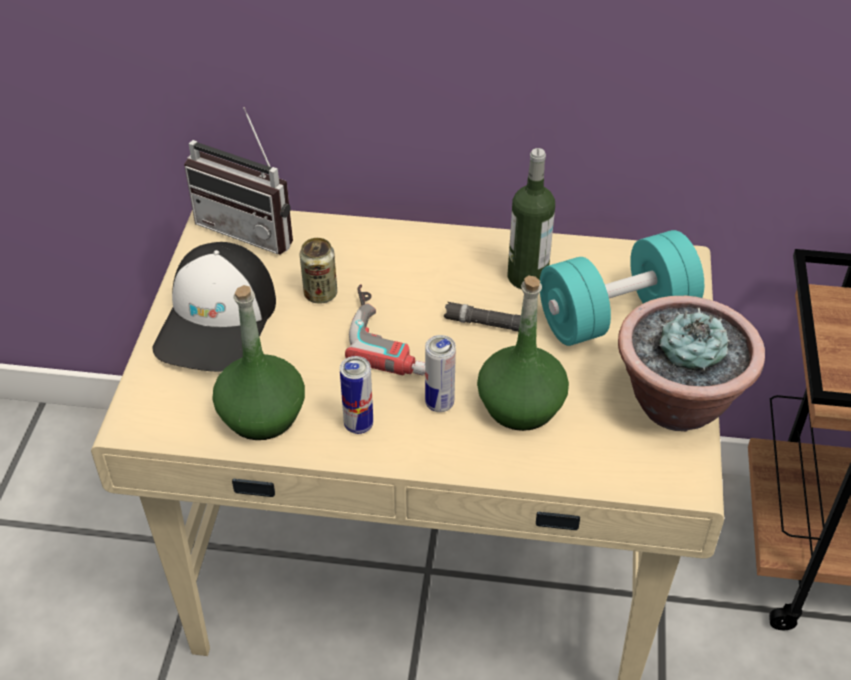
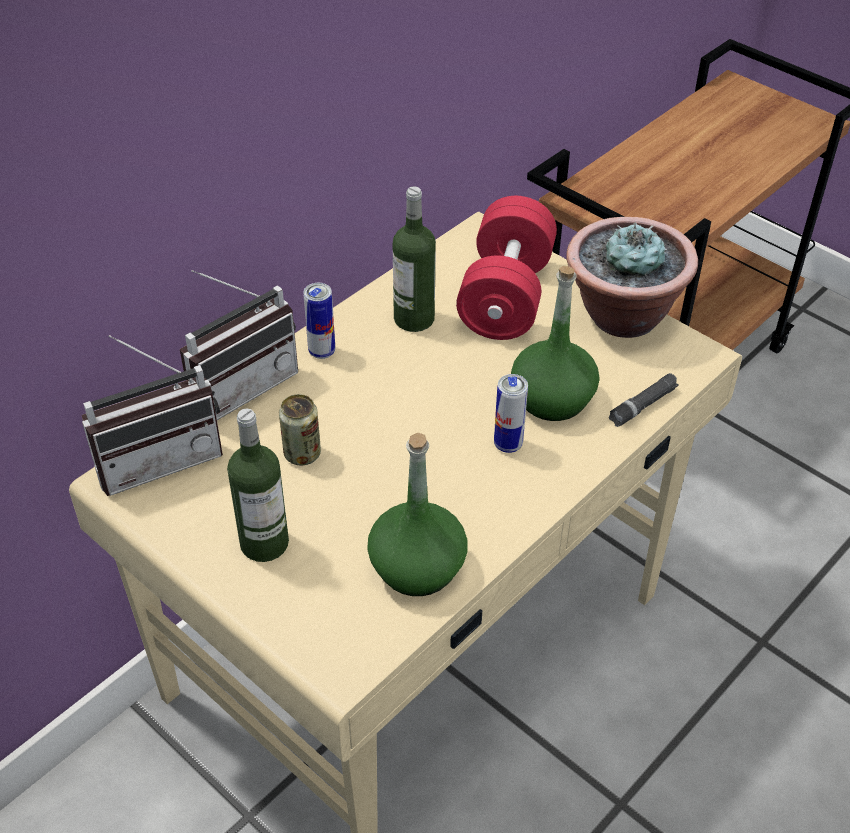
camera: 55 degrees left, 0 degrees up
(218, 321) = (264, 543): cap -> bottle
(358, 225) = (239, 385): none -> radio
(358, 425) = (487, 507): can -> can (322, 351)
(393, 336) = (403, 433): power drill -> none
(484, 323) = (442, 371): black flashlight -> black flashlight (642, 405)
(616, 316) = (506, 296): turquoise dumbbell -> red dumbbell

